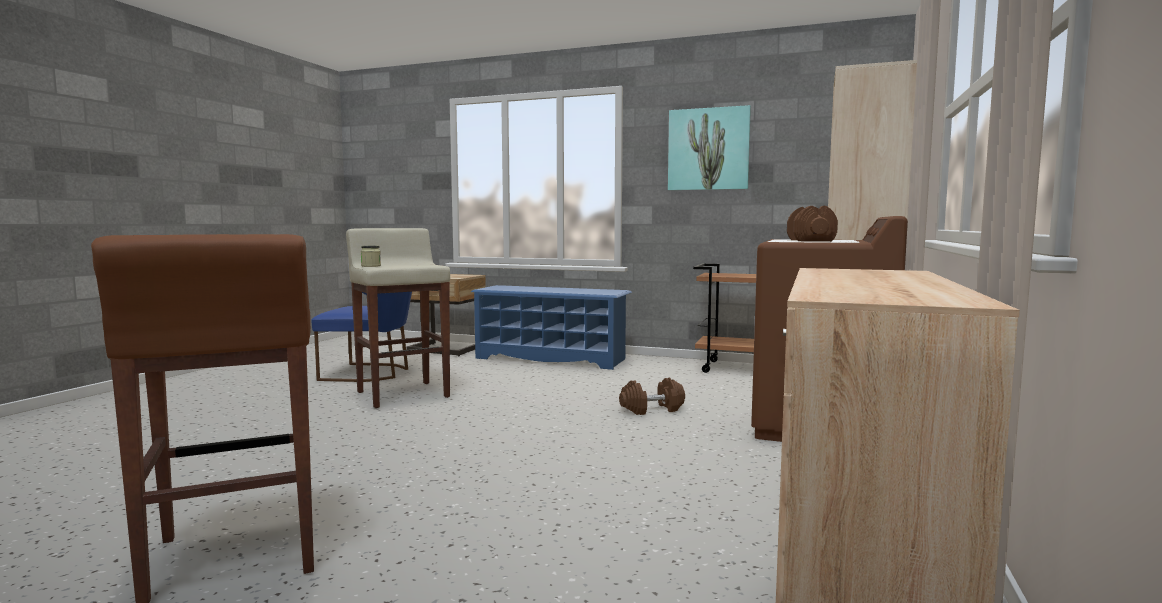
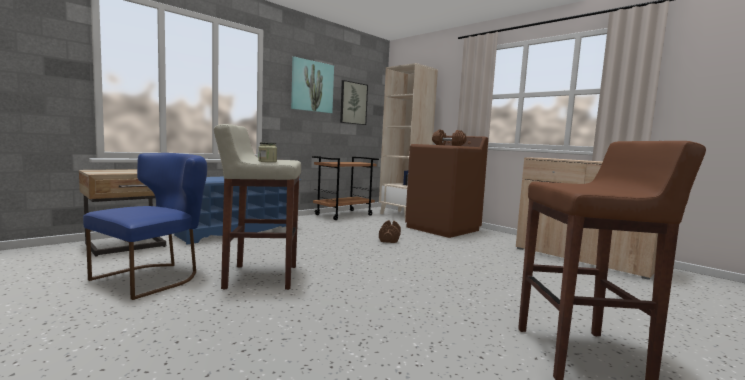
camera: 65 degrees left, 0 degrees up
(804, 164) = (353, 103): none -> picture

